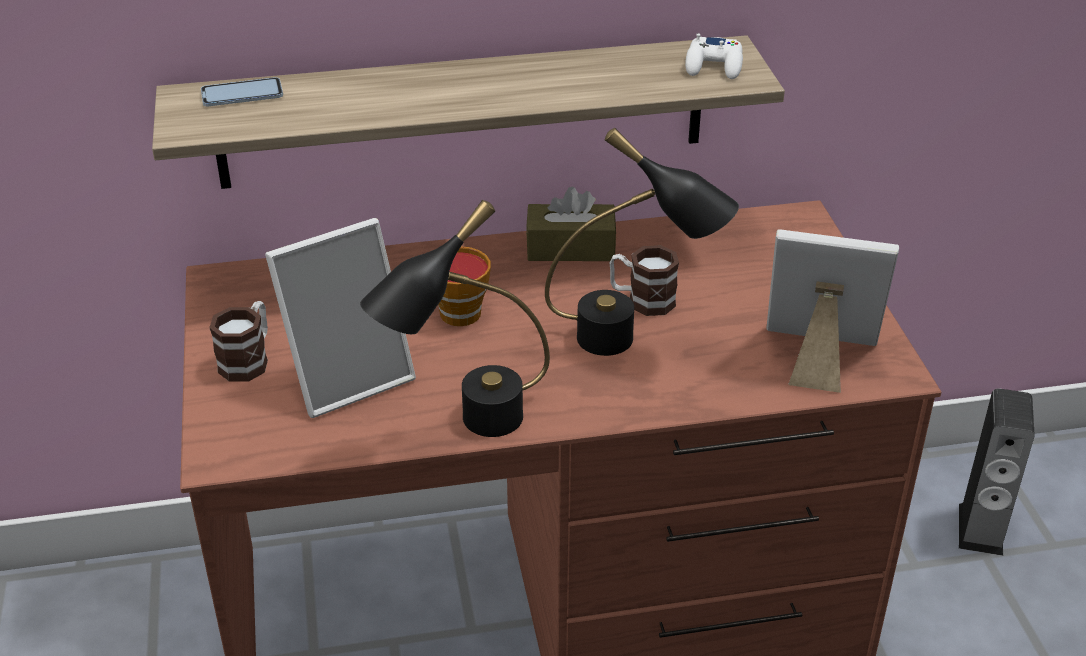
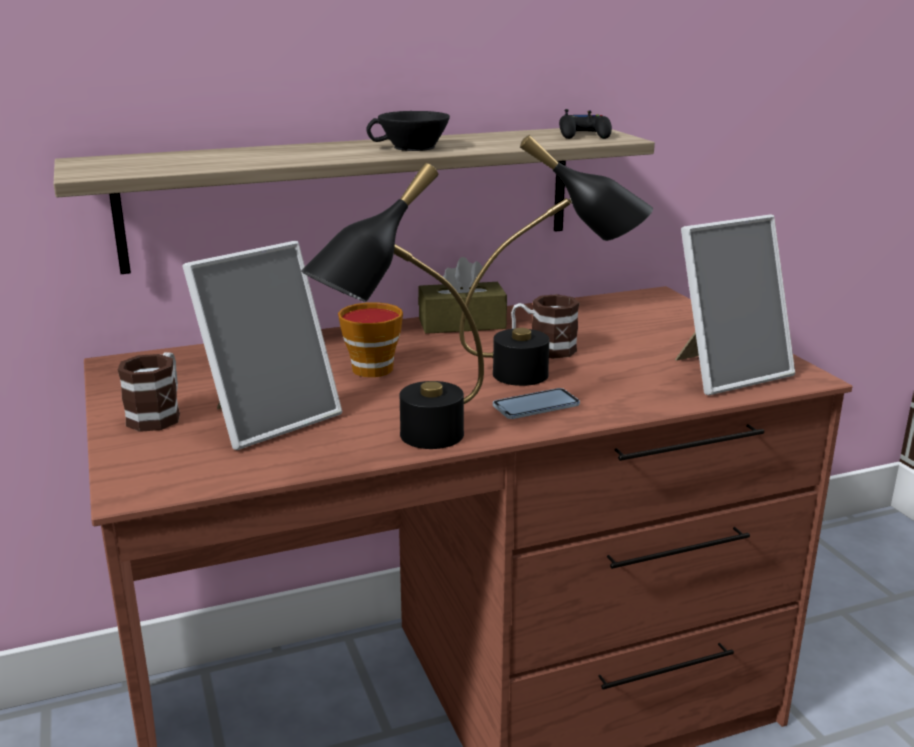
camera: 10 degrees left, 15 degrees down
(242, 94) = (145, 158): phone -> phone (536, 406)
(515, 88) = (412, 147): none -> black cup
(714, 65) = (584, 135): white game controller -> black game controller
(817, 358) = (726, 372): picture frame -> picture frame turned 150 degrees clockwise
(980, 529) = (828, 592): speaker -> none

